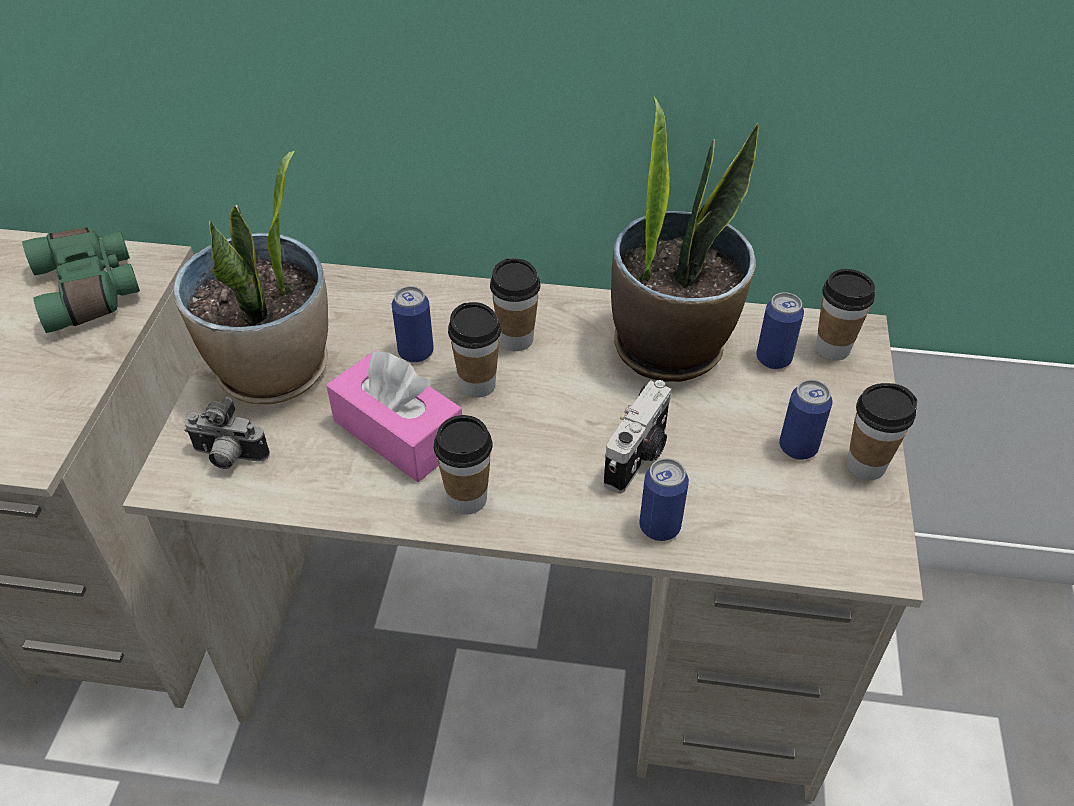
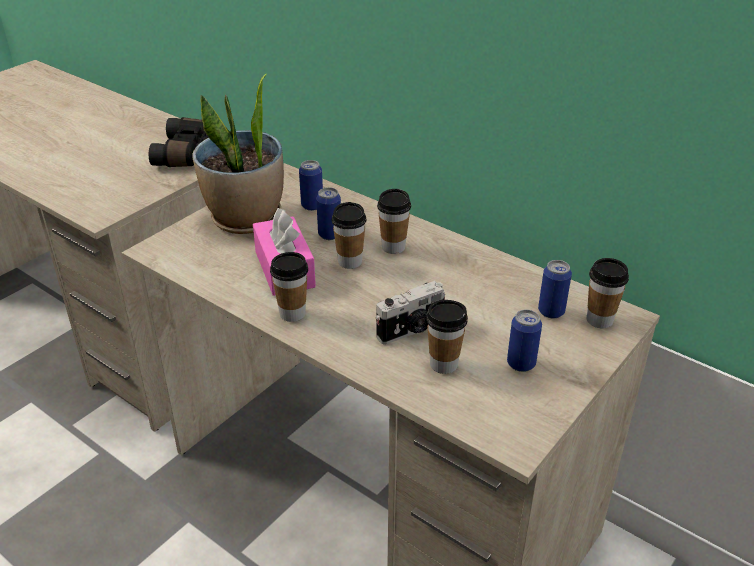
camera: 30 degrees right, 10 degrees down
(91, 290) = (190, 154): green binoculars -> black binoculars
(228, 458) = (188, 249): camera -> none
(659, 527) = (390, 369): can -> can (312, 206)
(670, 346) = (486, 282): potted plant -> none
(865, 465) = (559, 390): cup -> cup (443, 364)

